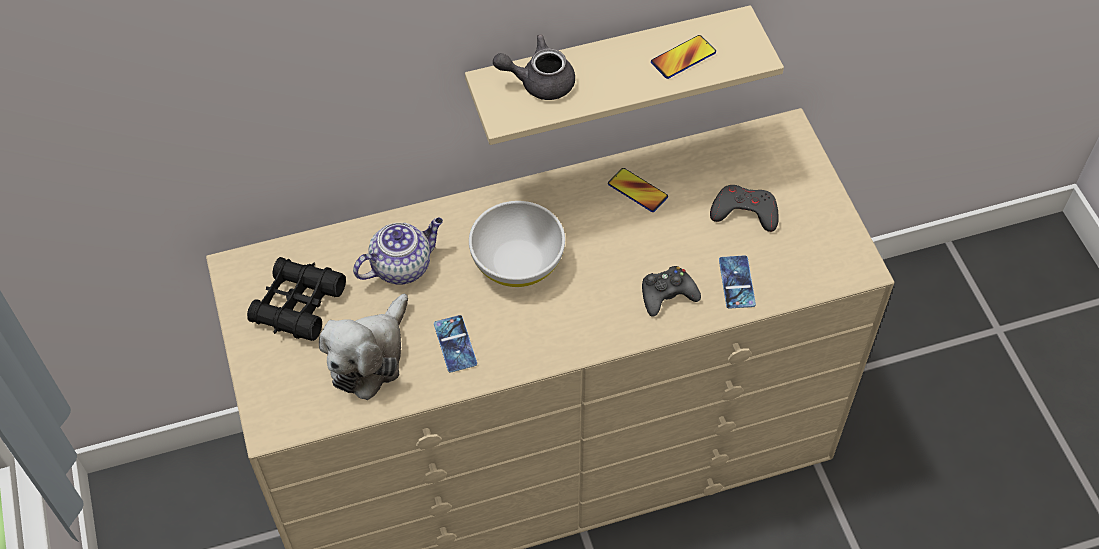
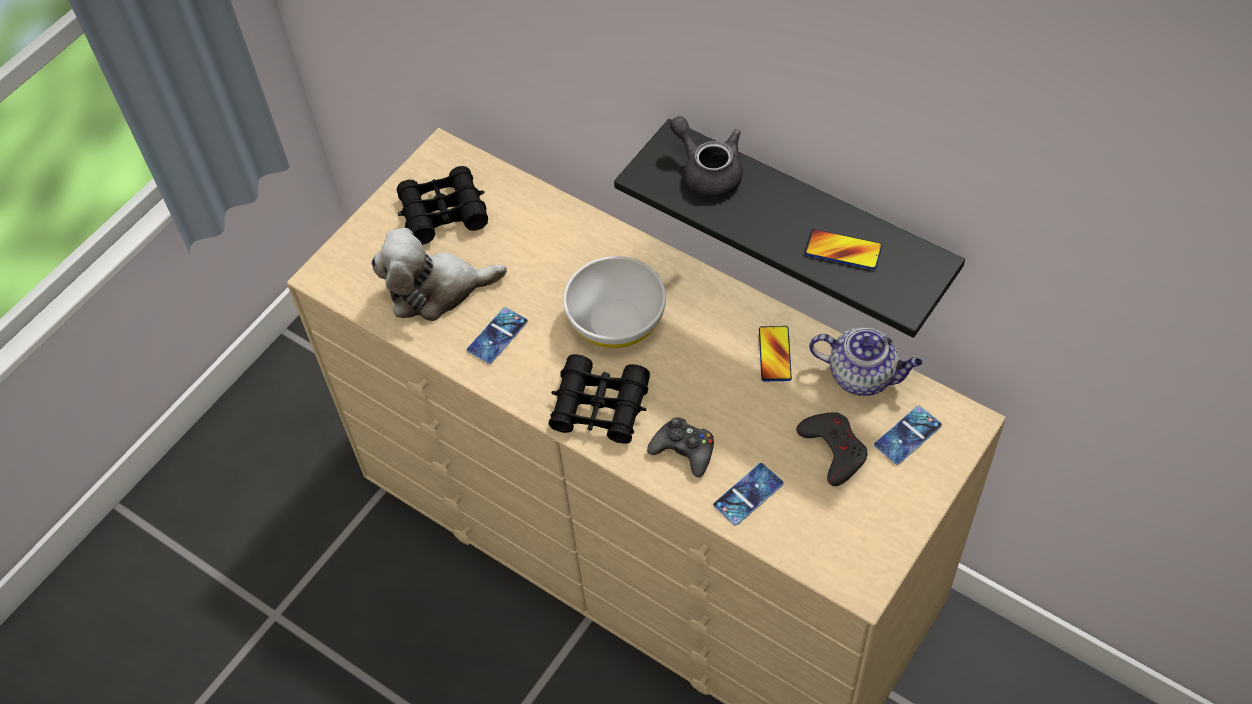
camera: 55 degrees right, 0 degrees up
(402, 266) = (540, 249): teapot -> teapot (863, 375)
(583, 321) = (600, 407): none -> black binoculars
(608, 71) = (808, 220): beige shelf -> black shelf
(770, 165) = (907, 435): none -> phone

